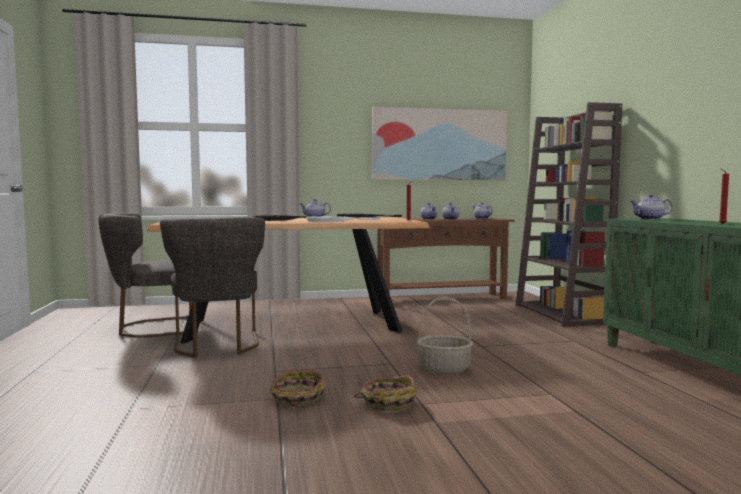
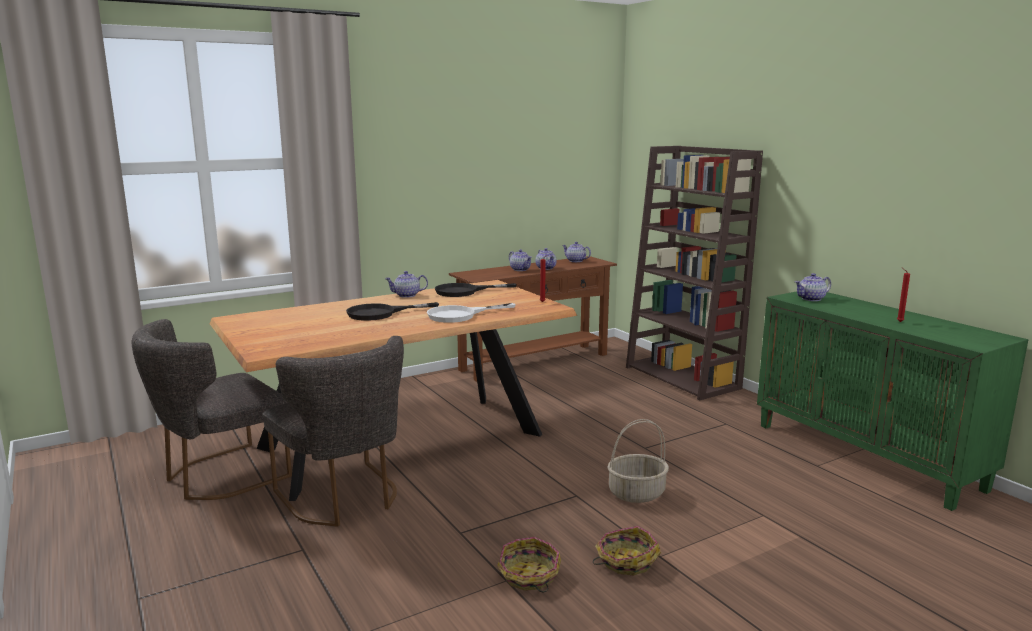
camera: 20 degrees left, 10 degrees up
(439, 144) = (524, 170): picture -> none

